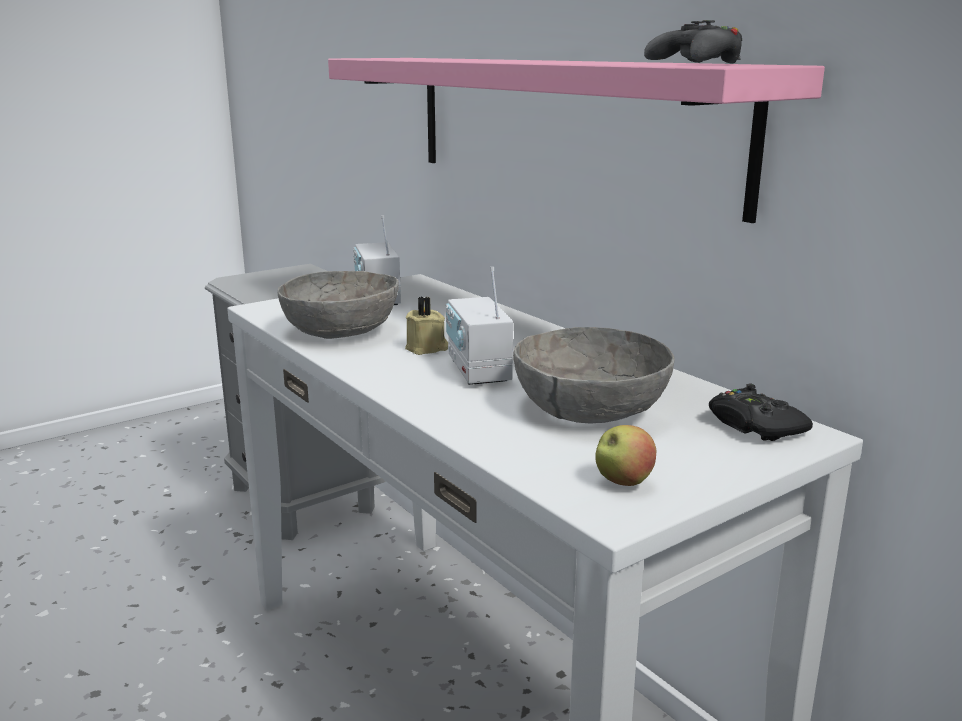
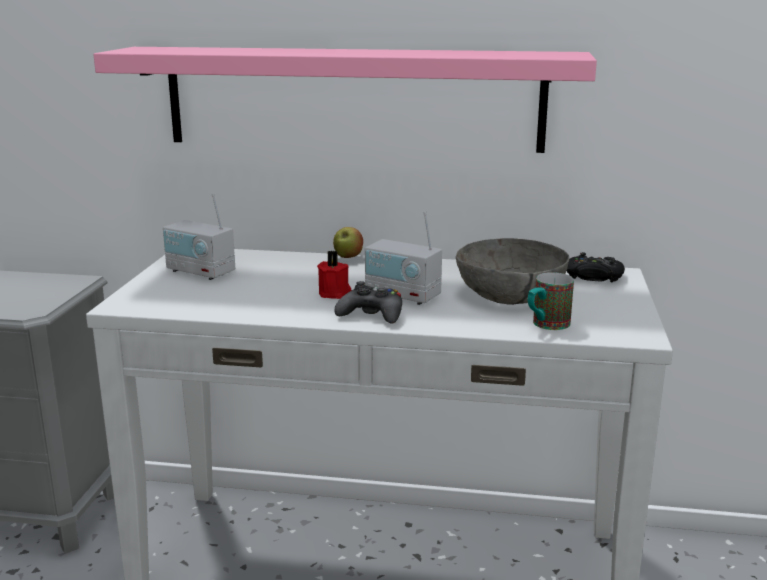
camera: 45 degrees left, 0 degrees up
(341, 330) = (241, 301): grey bowl -> none
(427, 348) = (335, 293): beige candle -> red candle
(534, 454) = (545, 325): none -> mug
(623, 482) = (610, 322): apple -> apple (348, 257)
(695, 63) = (520, 53): black game controller -> black game controller (372, 314)

